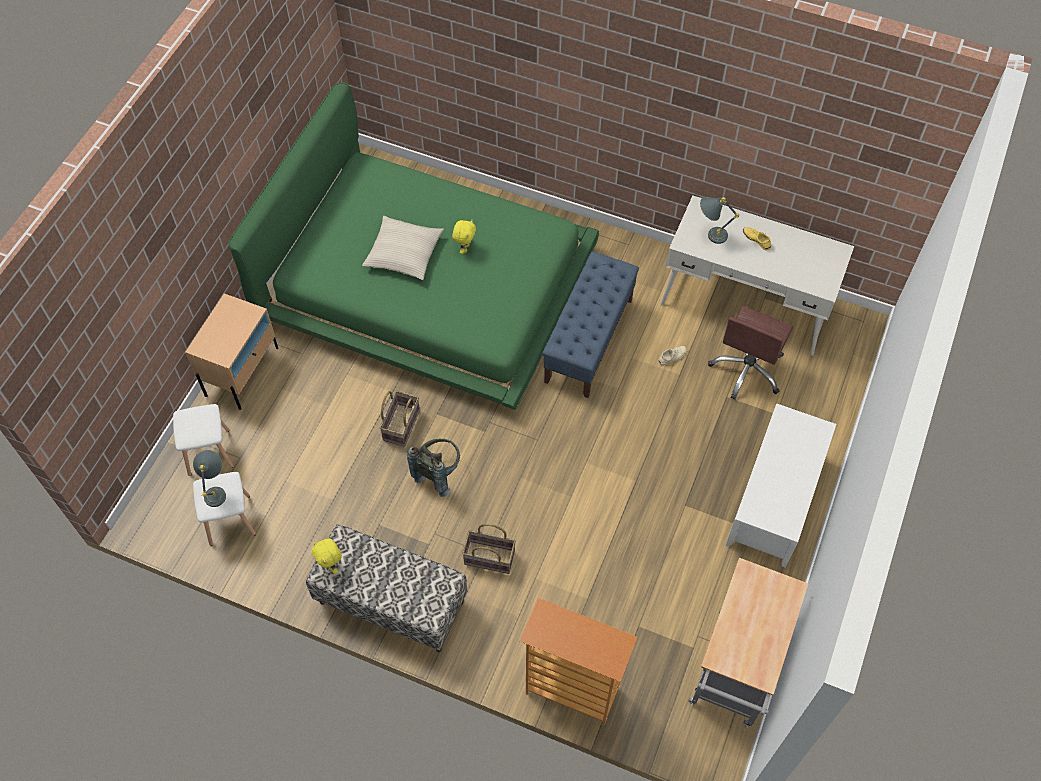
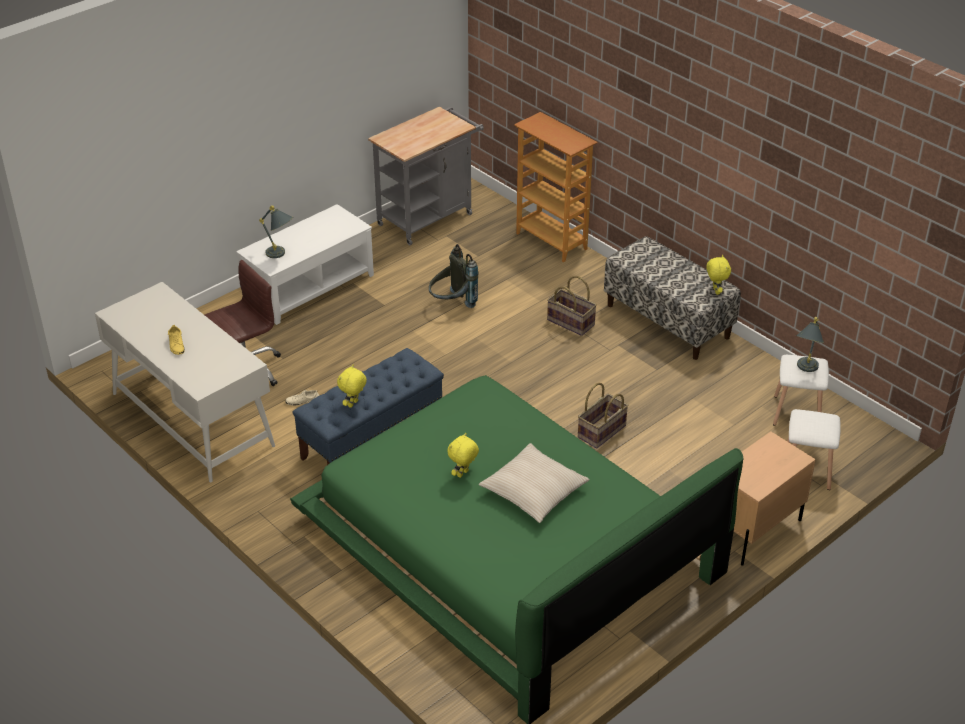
camera: 155 degrees left, 20 degrees down
(438, 472) = (584, 387): grey backpack -> grey backpack (452, 304)
(593, 286) = (353, 404): none -> yellow plush toy
(710, 234) = (216, 362): grey table lamp -> grey table lamp (281, 255)

